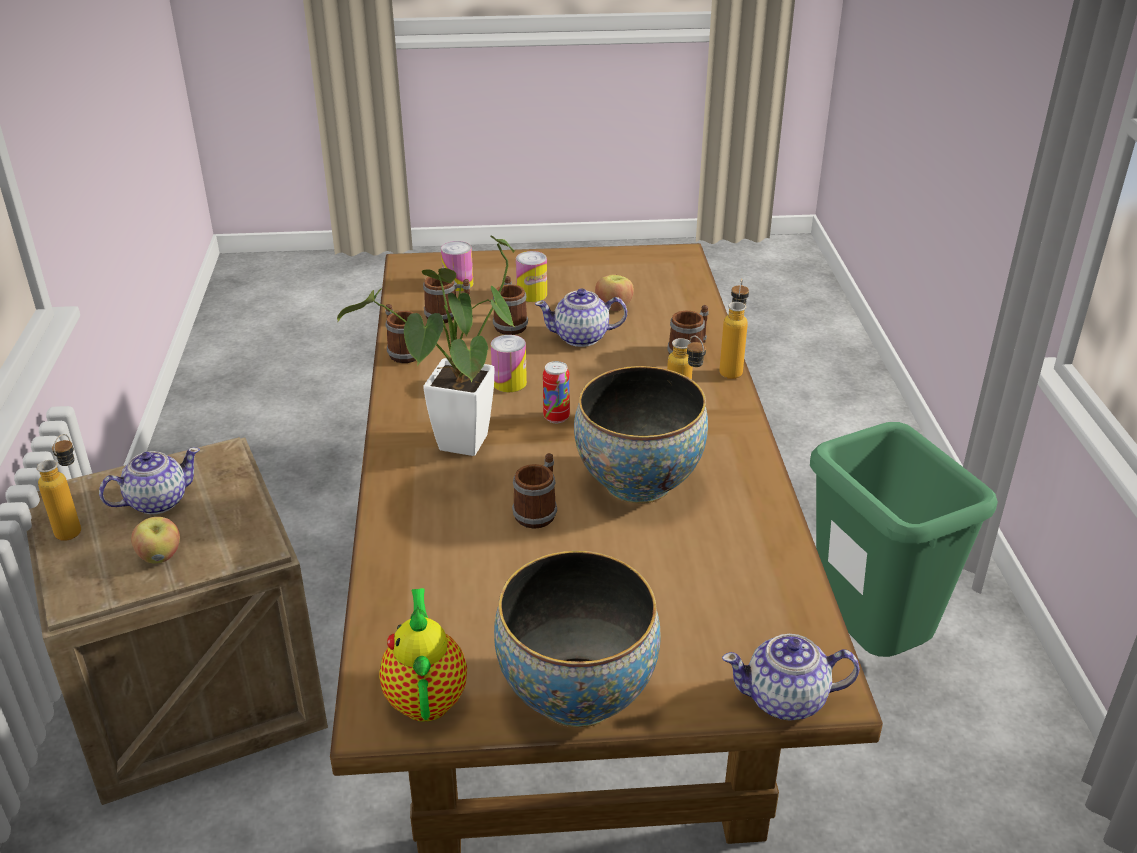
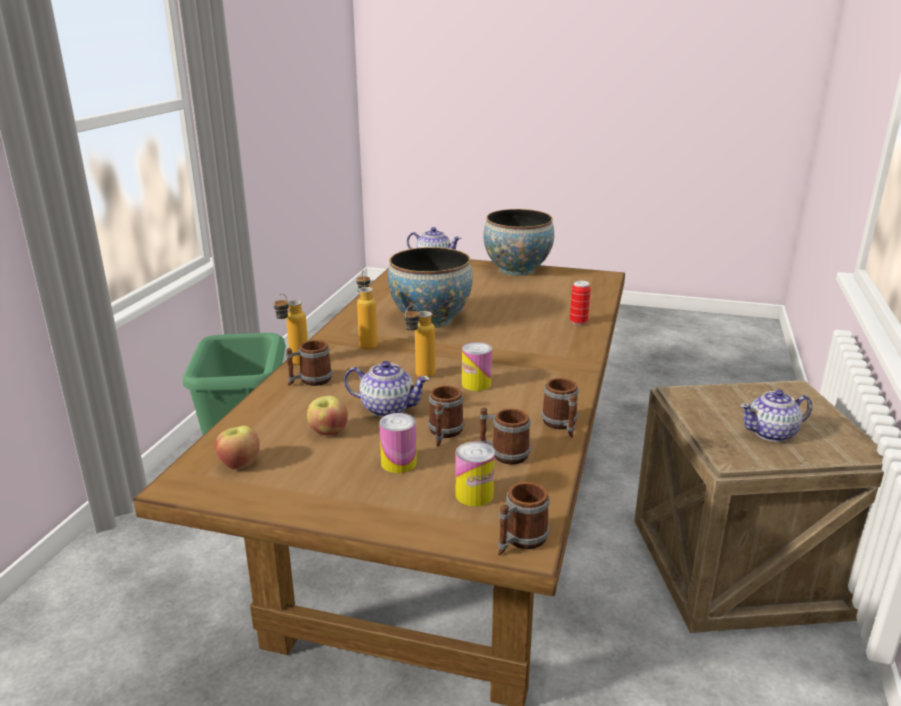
camera: 160 degrees left, 10 degrees down
(75, 527) = (828, 427): bottle -> bottle (419, 377)
(160, 556) = (749, 400): apple -> apple (240, 463)
(426, 696) = (582, 277): teapot -> none
(458, 450) = (536, 350): potted plant -> none
(538, 511) = (499, 318): mug -> mug (519, 541)
(556, 417) = (455, 357): can -> can (578, 322)

